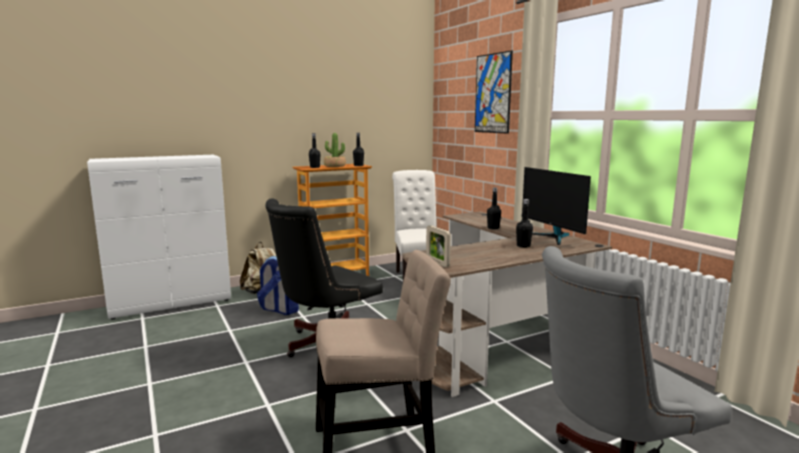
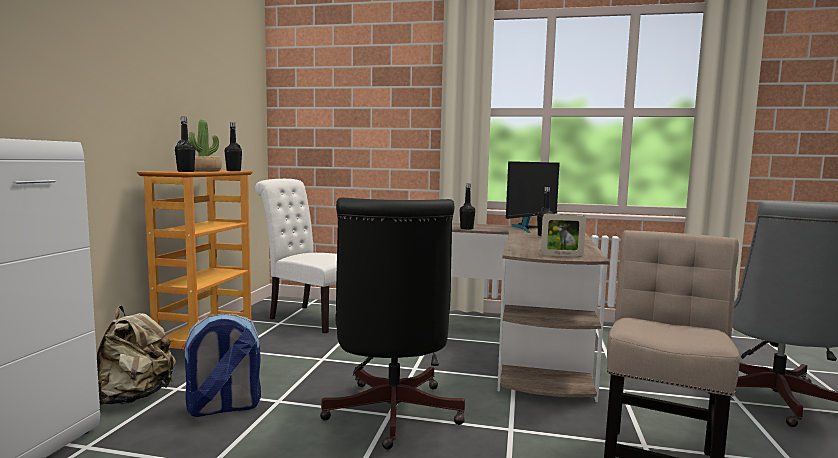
camera: 50 degrees left, 5 degrees down
(493, 93) = (384, 87): picture -> none
(552, 237) = (530, 228): monitor -> monitor turned 60 degrees counterclockwise

